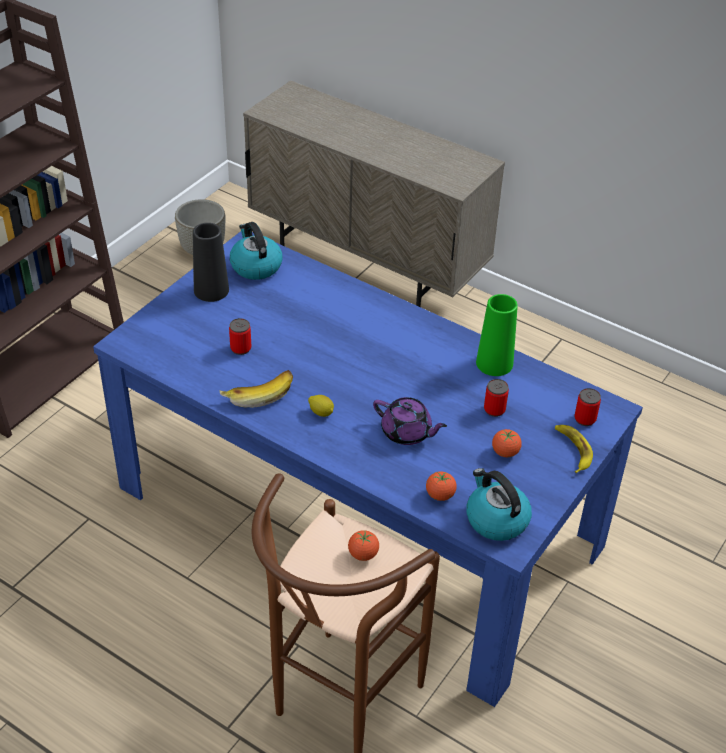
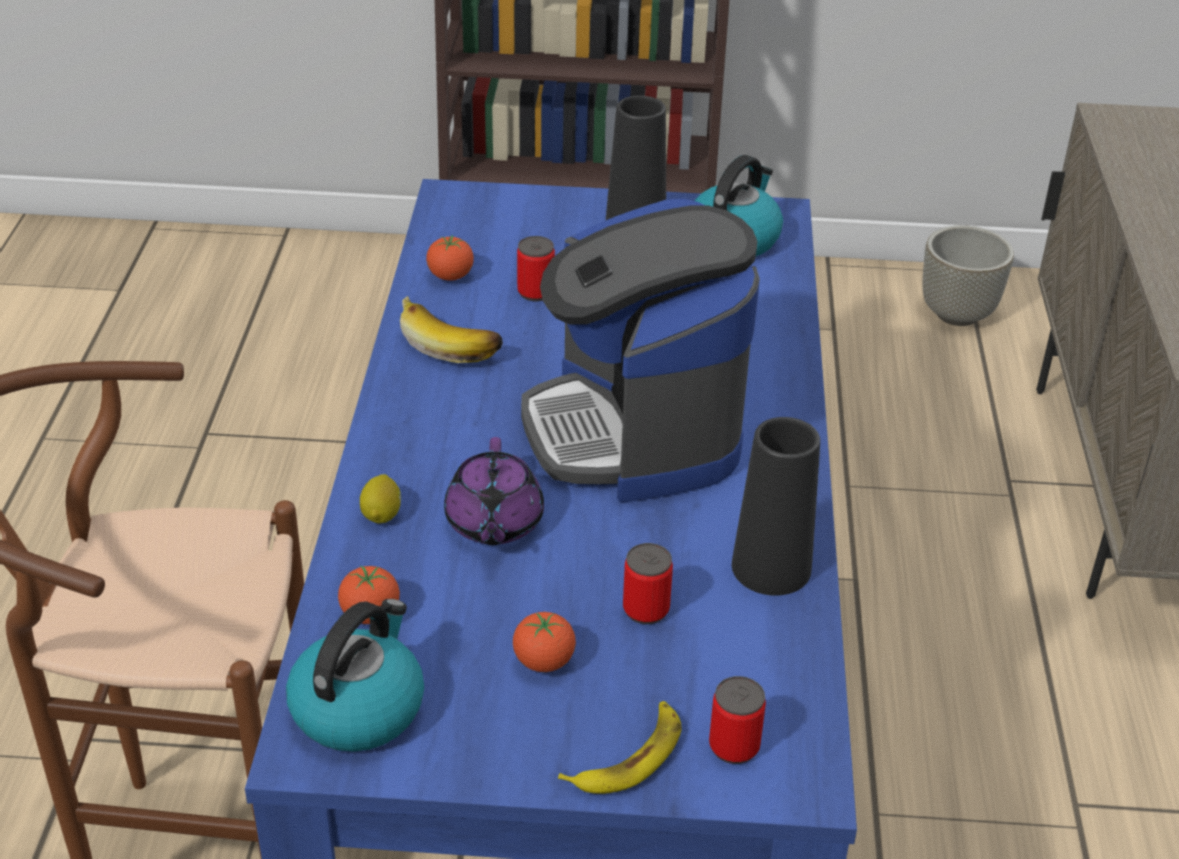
camera: 60 degrees right, 5 degrees down
(321, 412) = (463, 416): lemon -> lemon (382, 514)
(363, 554) = (210, 593): tomato -> tomato (450, 276)
(377, 363) = (635, 432): none -> coffee machine
(494, 363) = (771, 567): green vase -> black vase

